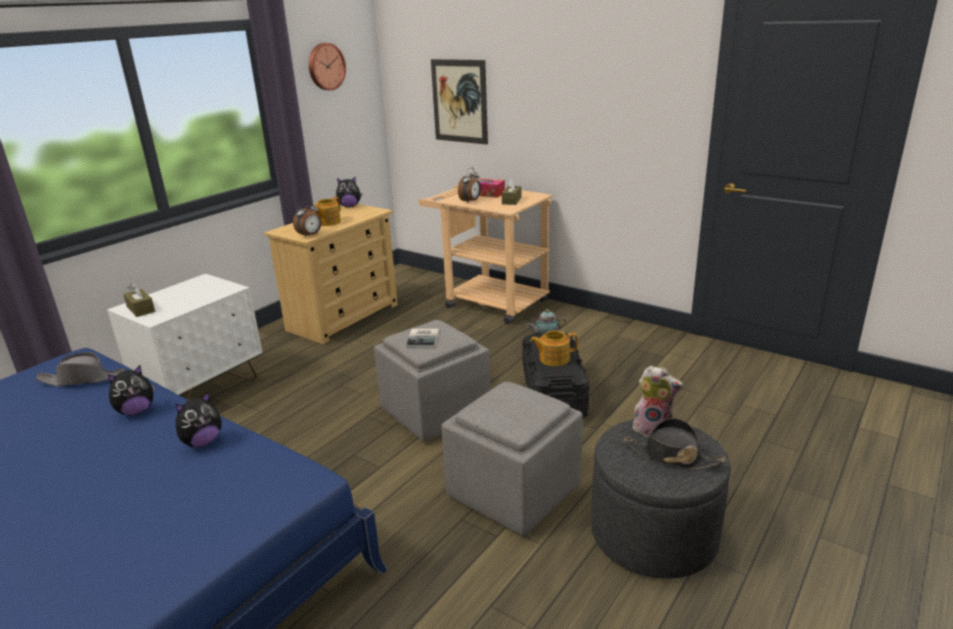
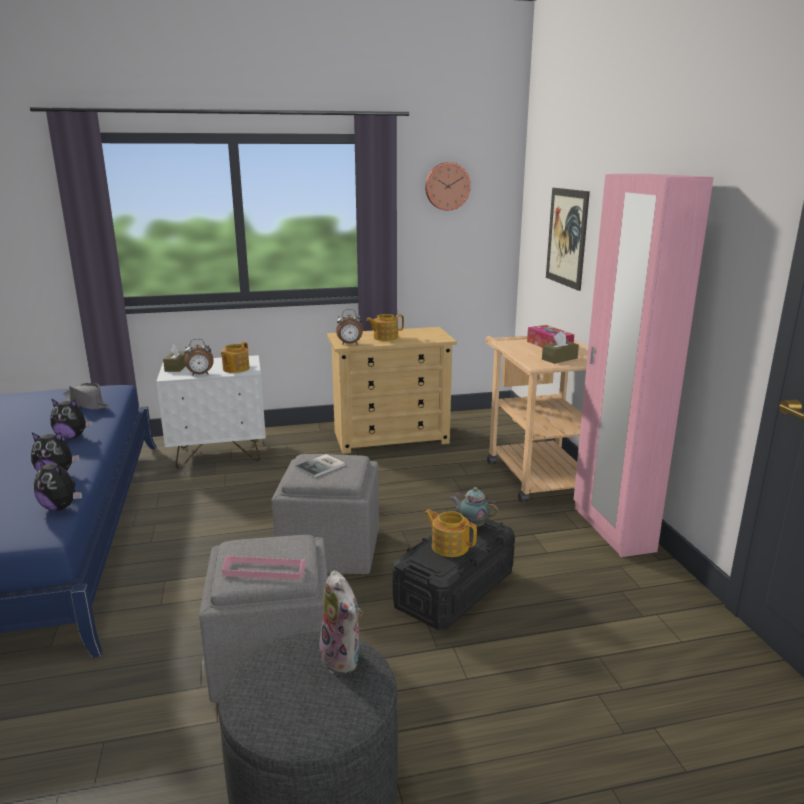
camera: 40 degrees right, 5 degrees down
(212, 291) = (235, 369): none -> teapot
(349, 206) = (430, 329): plush toy -> plush toy (61, 507)
(471, 201) = (519, 349): alarm clock -> alarm clock (200, 375)
(526, 413) = (264, 570): none -> pink tray
(583, 317) = (612, 529): none -> pink wardrobe
(671, 456) = (304, 695): black hat -> none

